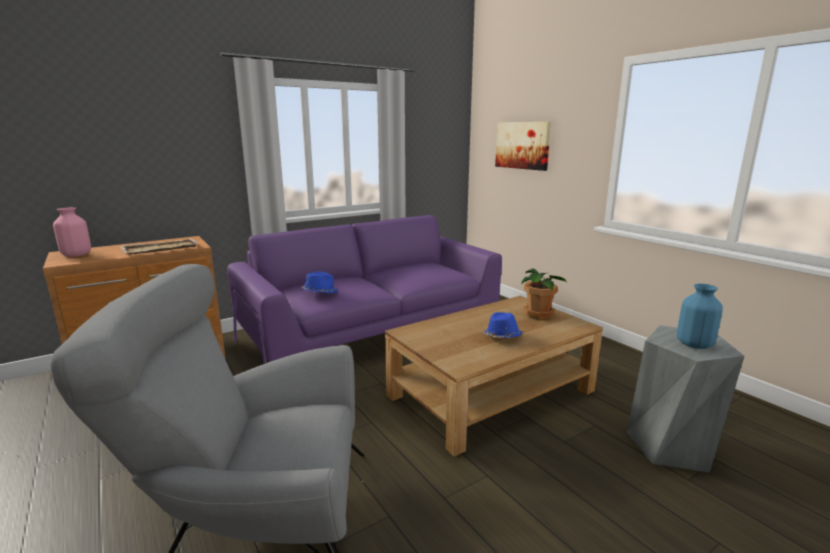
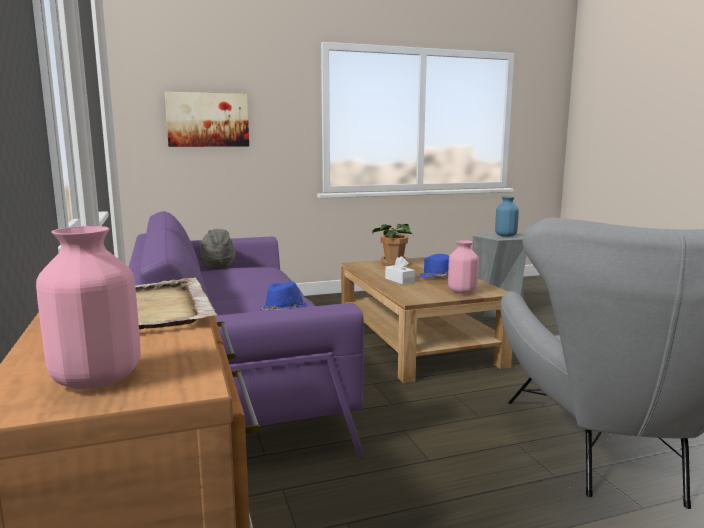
camera: 75 degrees left, 5 degrees down
(439, 262) = (217, 265): none -> grey hat
(446, 351) = (462, 292): none -> pink vase
(471, 322) = (399, 280): none -> white tissue box

